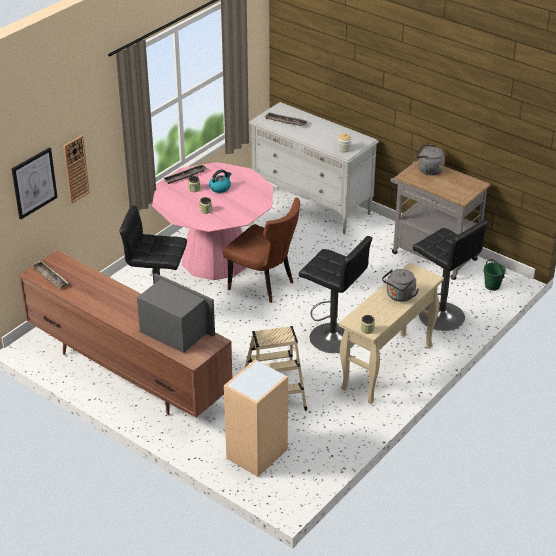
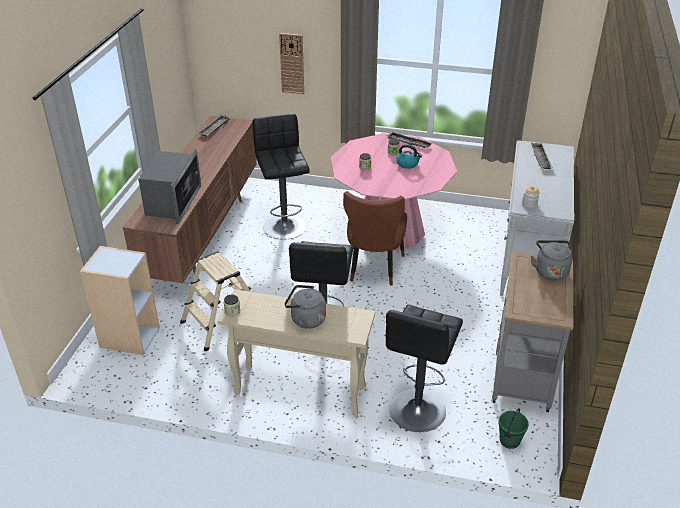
camera: 65 degrees right, 0 degrees up
(34, 183) = (244, 49): picture -> none

